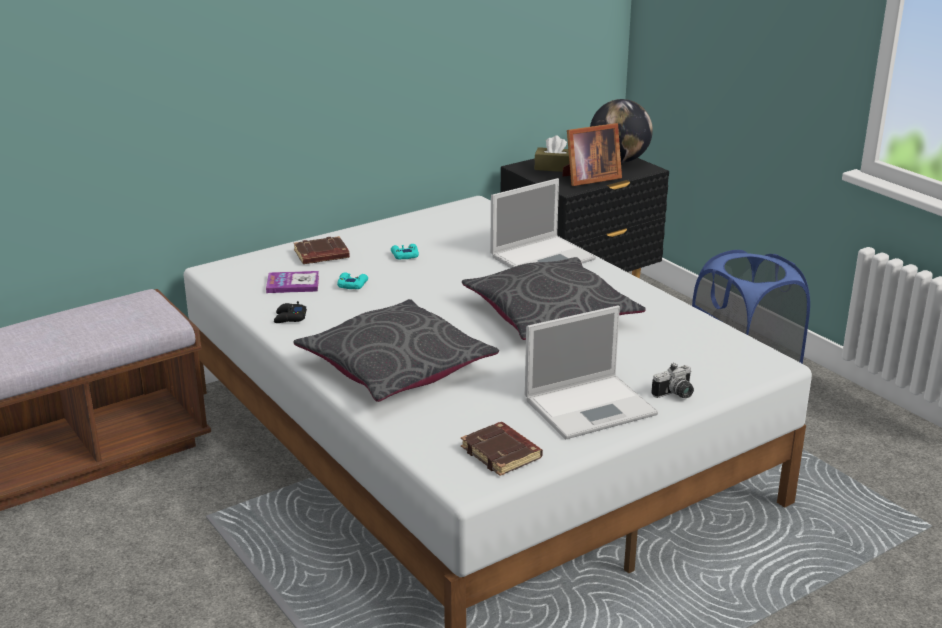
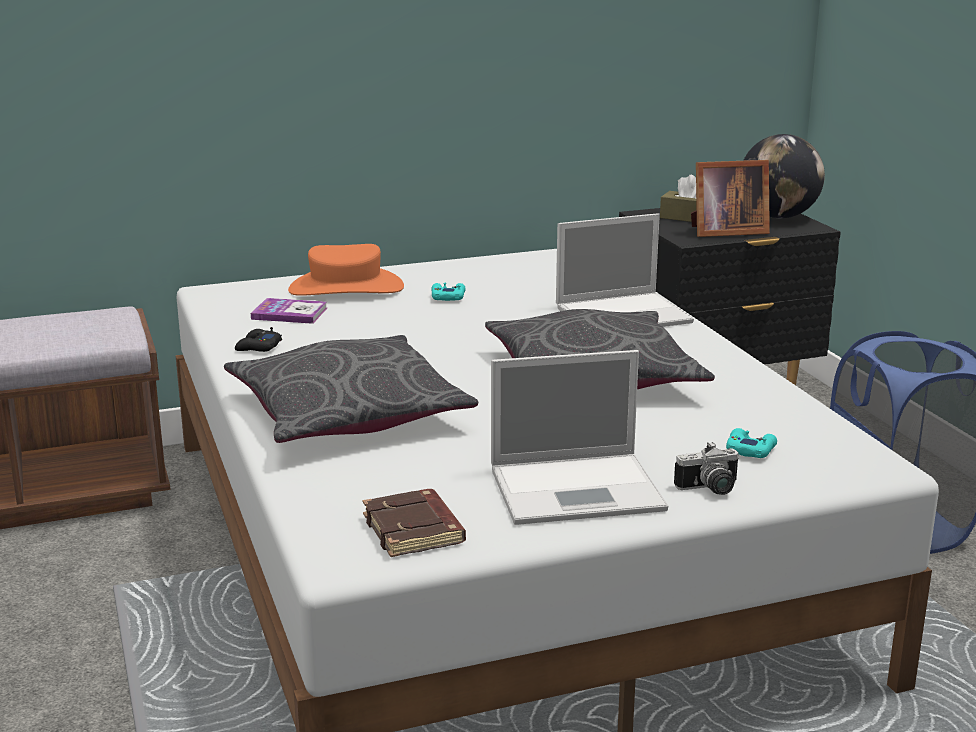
camera: 15 degrees right, 5 degrees down
(321, 255) = (346, 288): brown book -> orange hat
(352, 284) = (360, 321): turquoise game controller -> turquoise game controller (750, 450)

